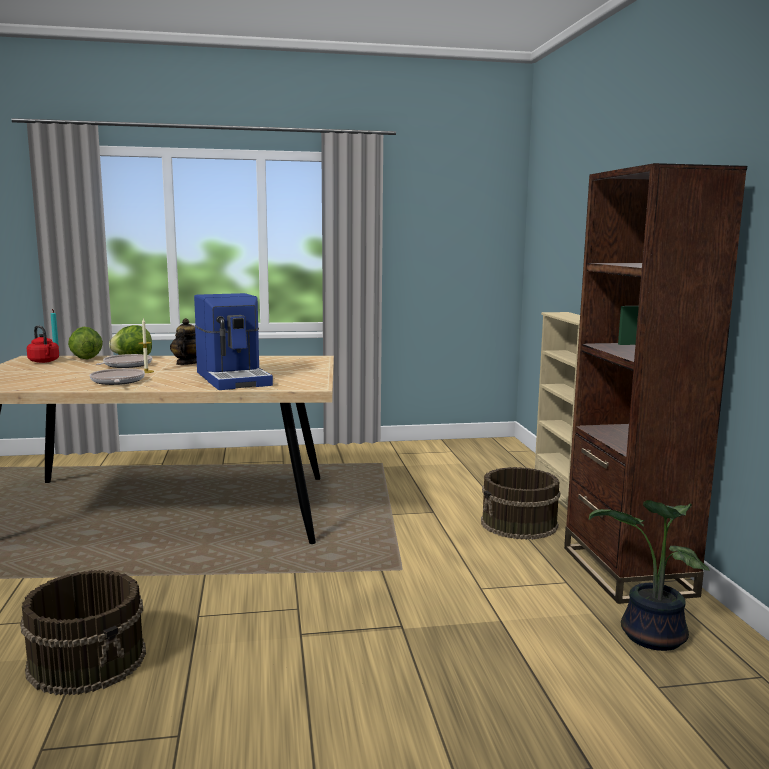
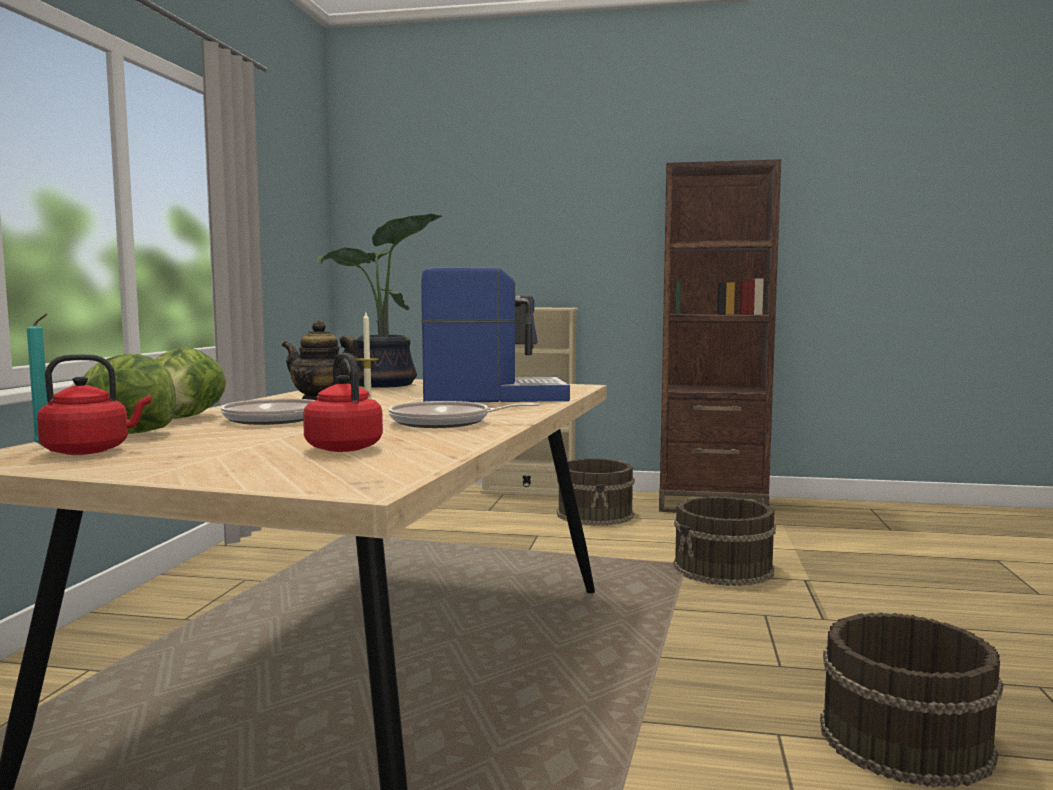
camera: 70 degrees left, 5 degrees down
(43, 378) = (342, 447): none -> red kettle
(404, 587) = (723, 569): none -> brown bucket
(650, 637) = (822, 519): potted plant -> potted plant (384, 385)

